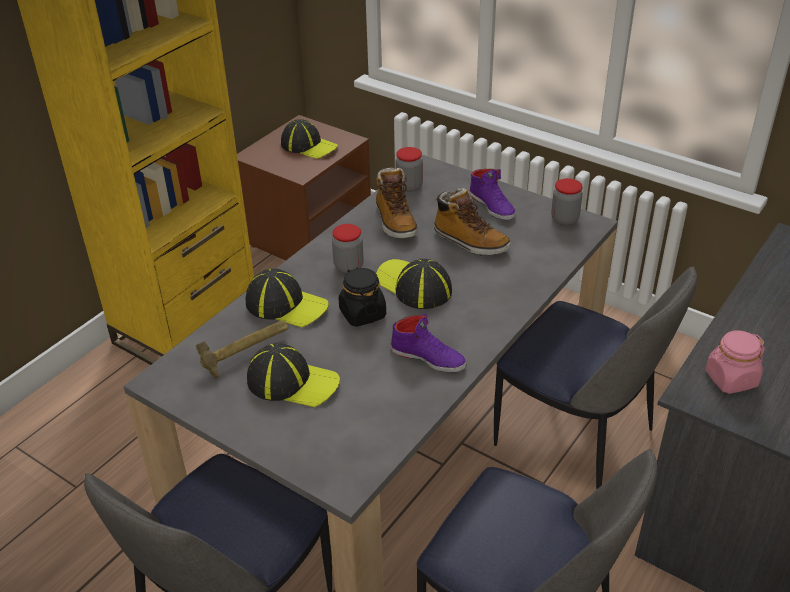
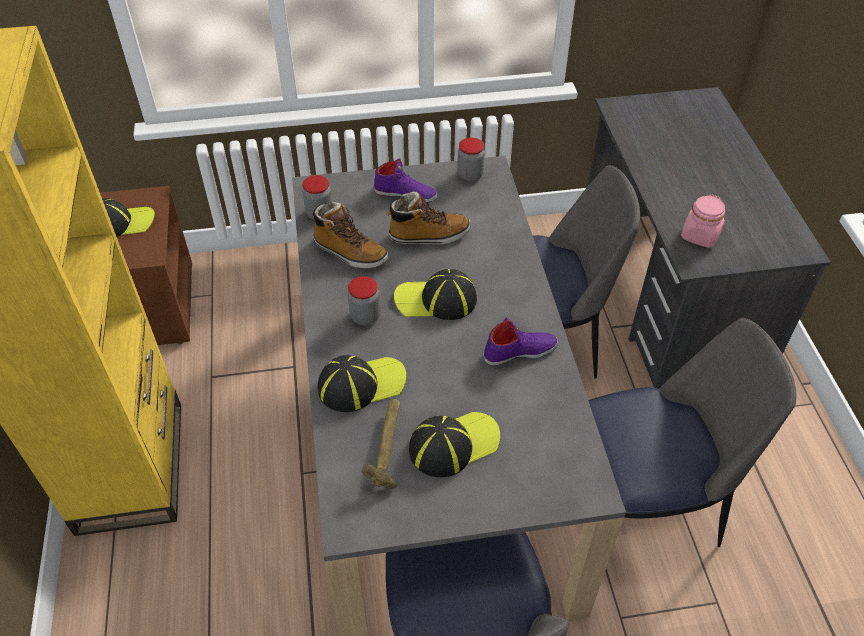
camera: 45 degrees left, 10 degrees up
(362, 313) = (429, 349): black jar -> none

